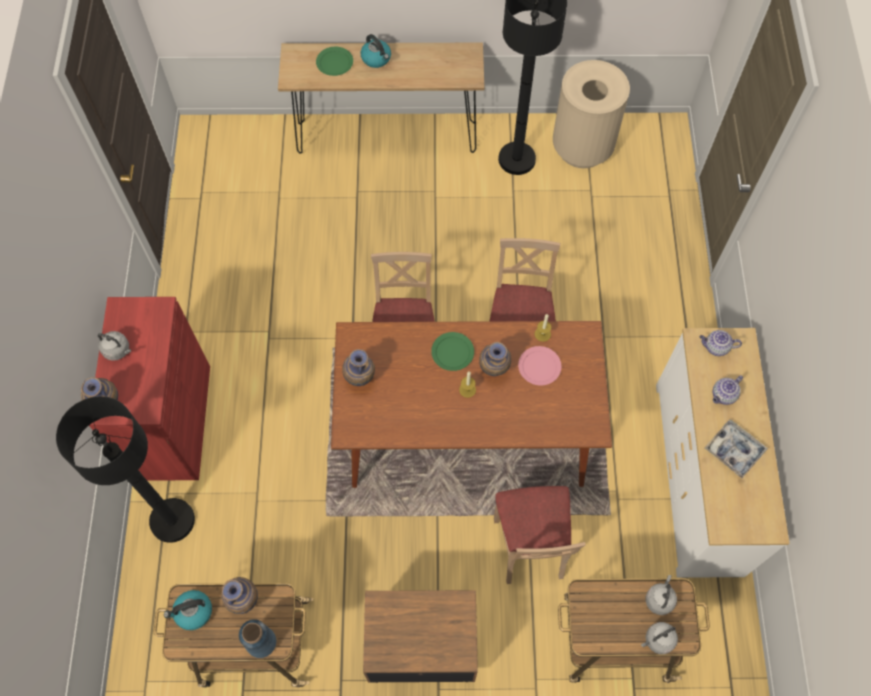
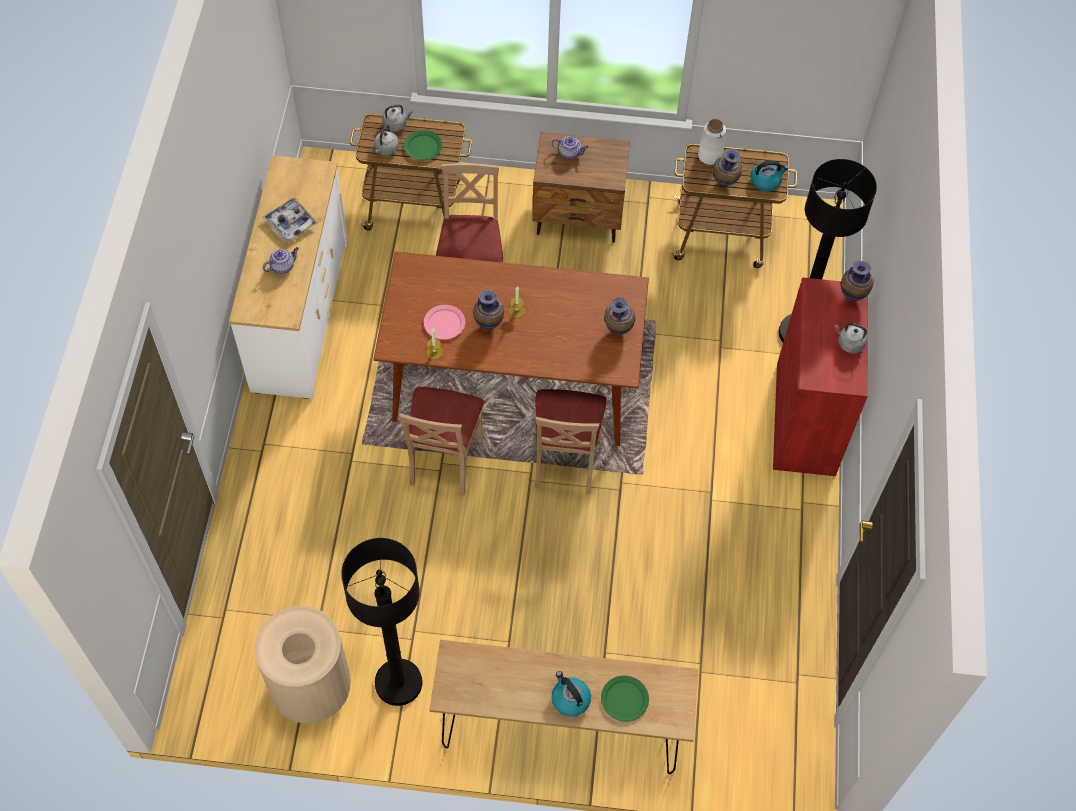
camera: 175 degrees left, 5 degrees down
(261, 642) = (710, 155): blue vase -> white vase
(453, 352) = (525, 345): green plate -> green plate (422, 147)
(715, 347) = (274, 307): teapot -> teapot (570, 153)

